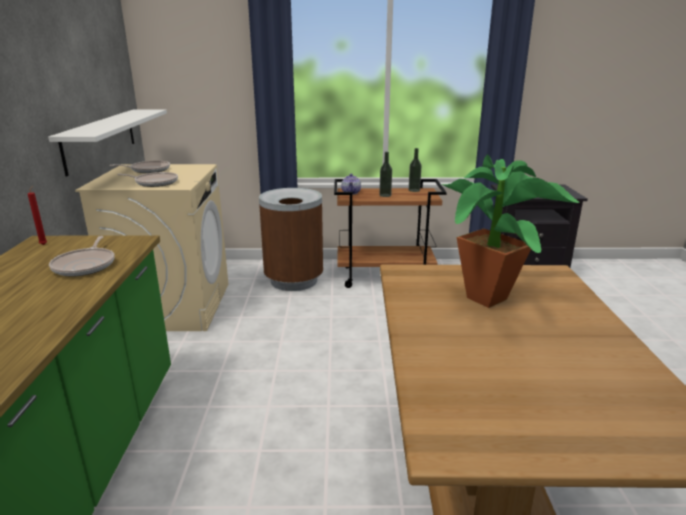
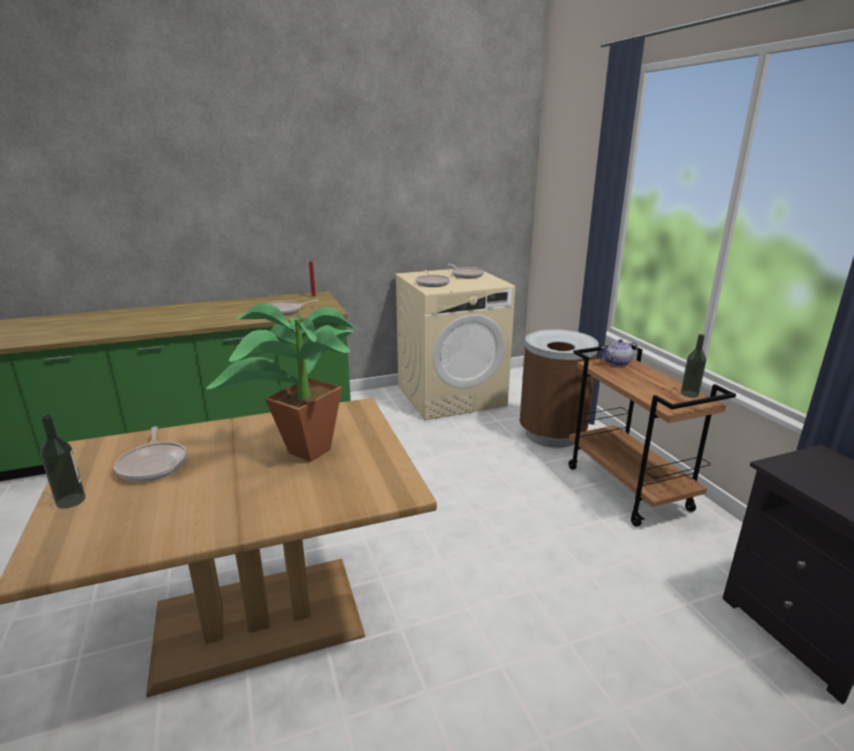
camera: 70 degrees right, 0 degrees up
(100, 139) = (451, 242): white shelf -> none
(385, 195) = (637, 381): bottle -> bottle (71, 500)
(501, 384) = (154, 464): none -> frying pan

